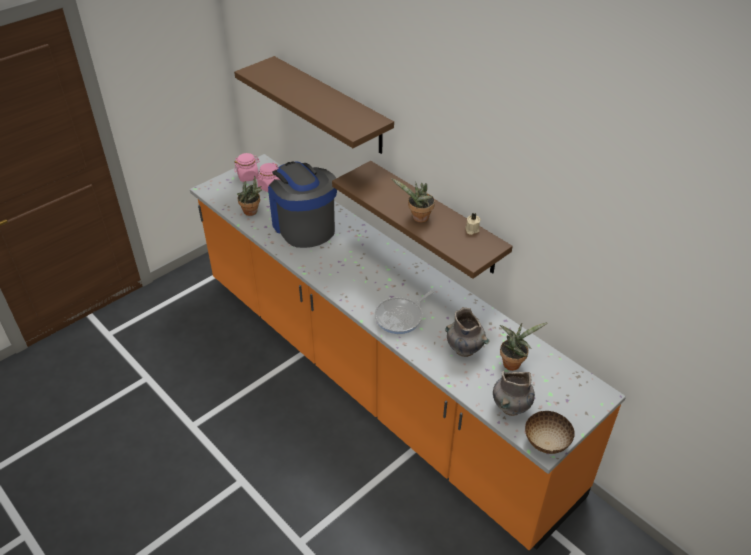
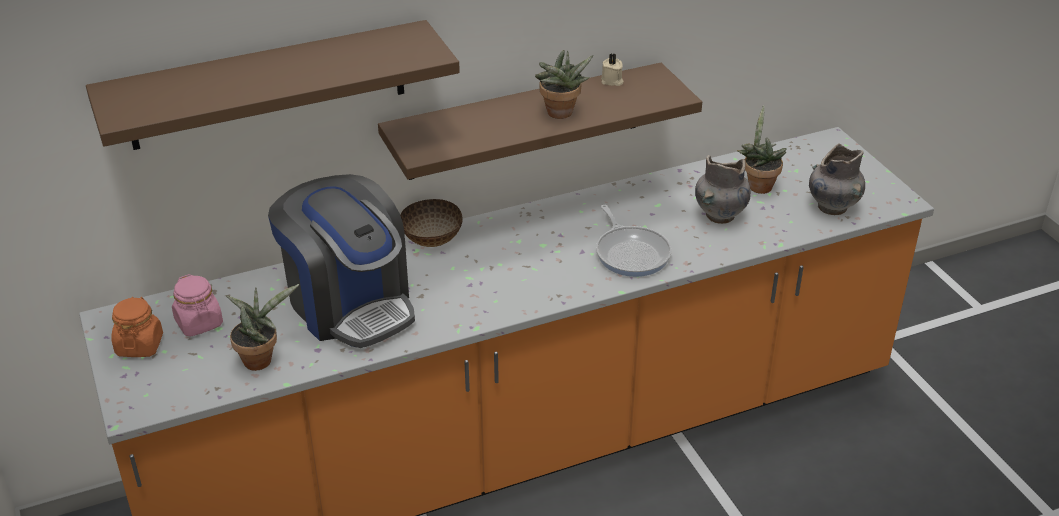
camera: 70 degrees left, 5 degrees down
(248, 176) = (139, 345): pink jar -> orange jar
(303, 226) = (350, 304): coffee machine -> coffee machine turned 120 degrees counterclockwise
(545, 442) = (894, 198): bowl -> bowl (431, 241)

